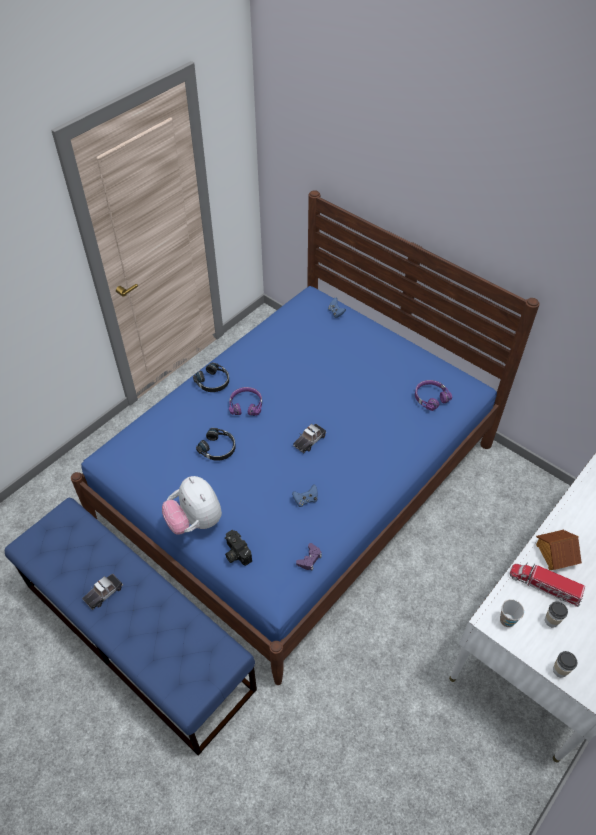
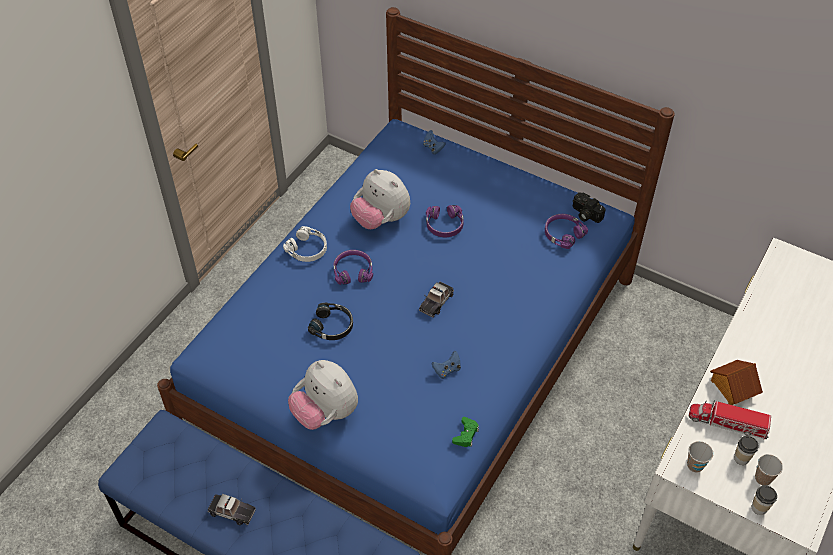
camera: 10 degrees left, 0 degrees up
(103, 593) = (232, 511): toy car -> toy car turned 105 degrees counterclockwise
(213, 382) = (308, 249): black headphones -> white headphones
(235, 553) = (381, 441): camera -> camera (585, 214)
(279, 365) = (381, 219): none -> plush toy
(309, 559) = (466, 434): purple game controller -> green game controller
(331, 377) = (444, 225): none -> purple headphones
(568, 643) = (763, 478): none -> cup

